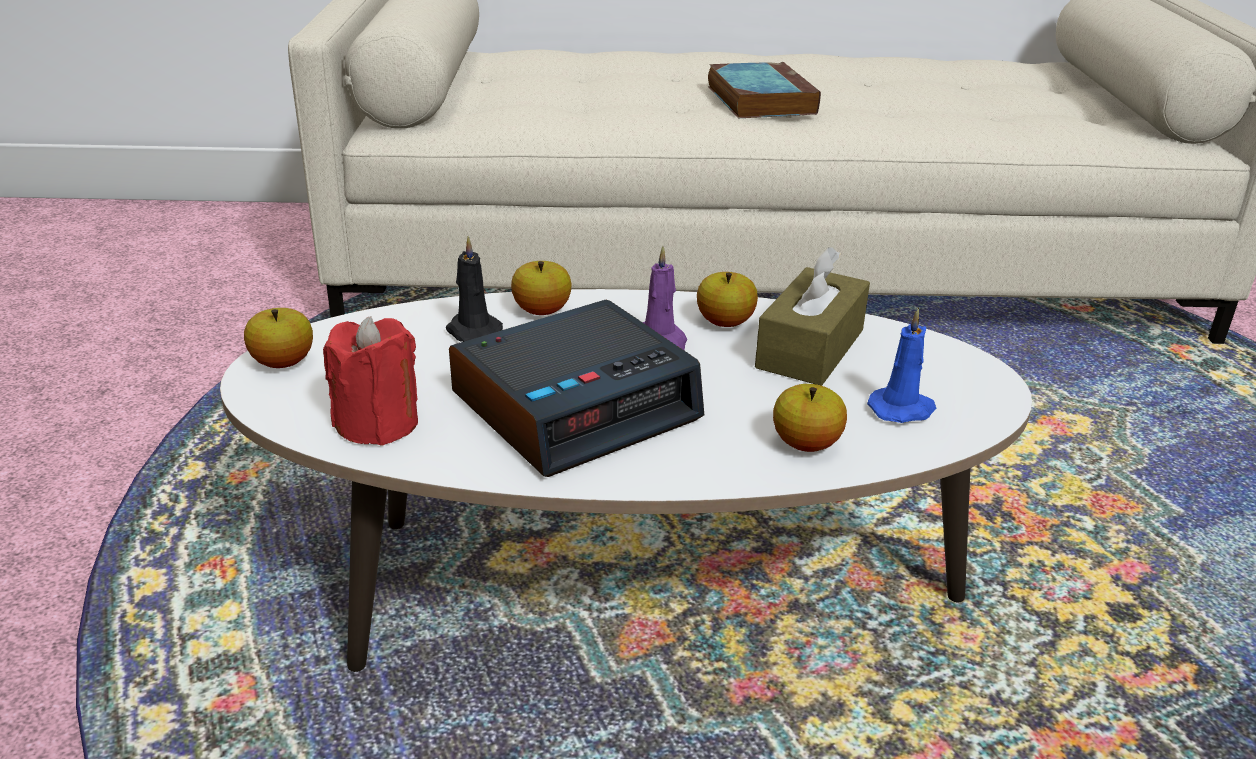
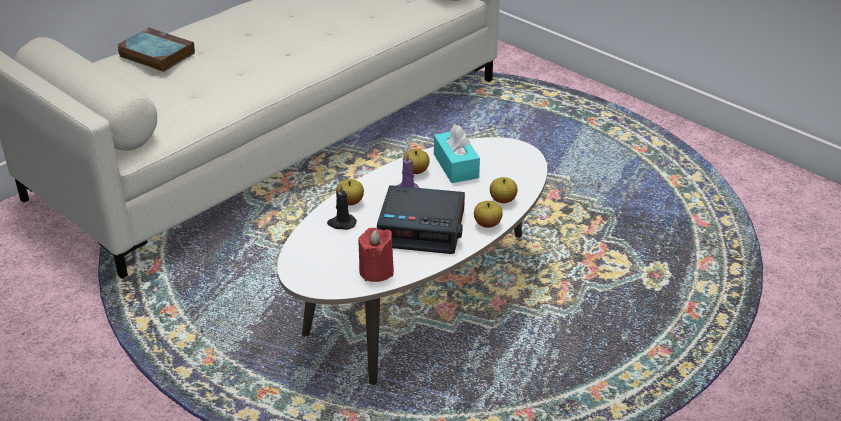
camera: 45 degrees left, 5 degrees up
(283, 363) = (303, 274): apple -> apple (487, 224)
(576, 405) = (422, 228): alarm clock -> alarm clock turned 90 degrees clockwise
(759, 99) = (273, 50): book -> book (155, 54)
(810, 349) = (456, 166): brown tissue box -> turquoise tissue box
(902, 409) = (510, 173): blue candle -> none

